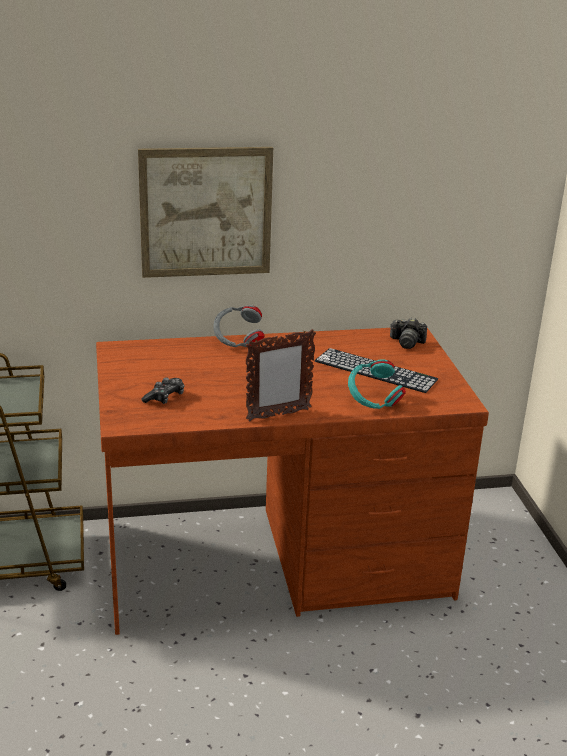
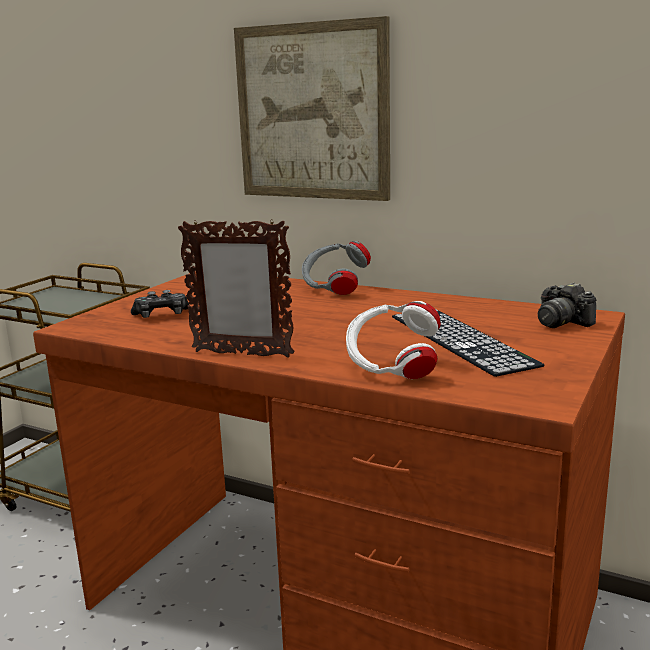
camera: 40 degrees right, 10 degrees down
(373, 402) = (392, 369): turquoise headphones -> white headphones

